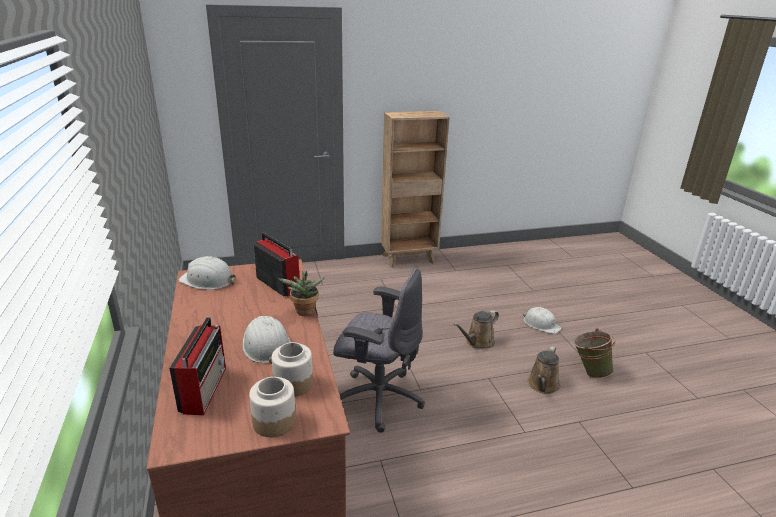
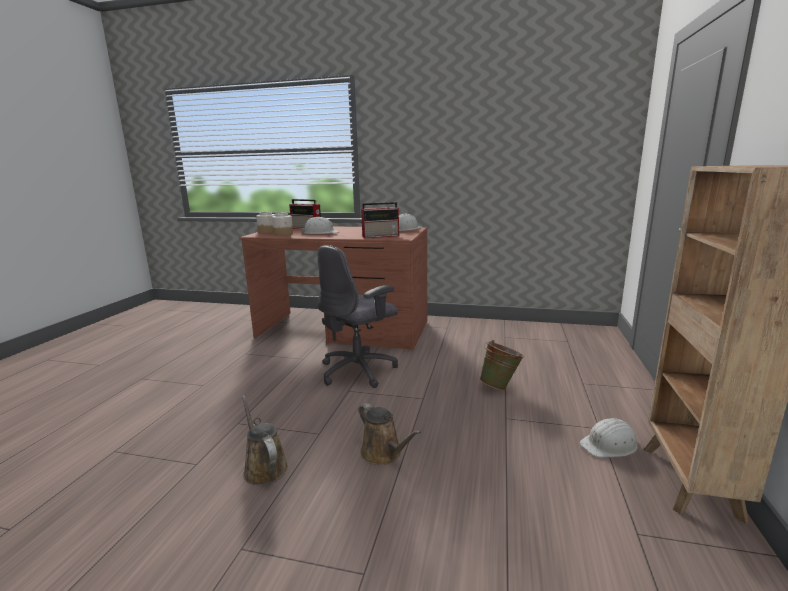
camera: 120 degrees right, 10 degrees down
(304, 313) = (337, 237): potted plant -> none
(477, 342) = (383, 454): brown watering can -> brown watering can turned 150 degrees clockwise
(541, 324) = (372, 554): white hard hat -> white hard hat (609, 445)
(588, 371) = (228, 532): green bucket -> green bucket (500, 386)

